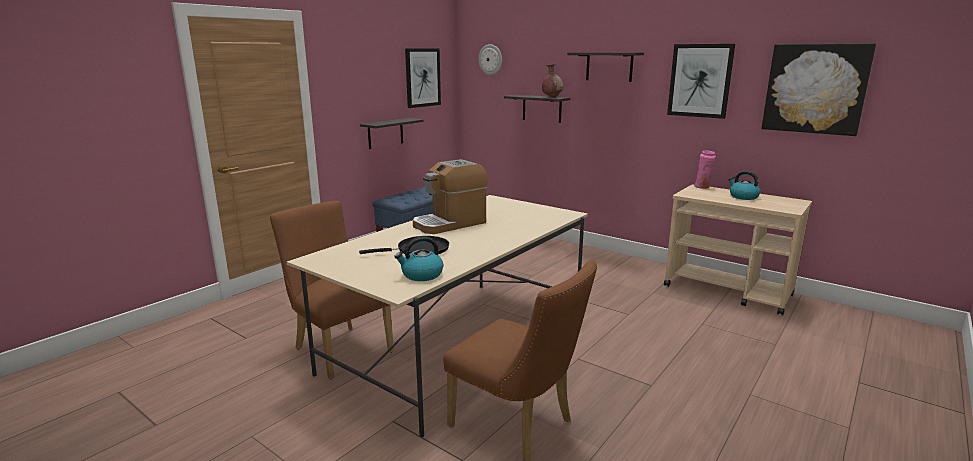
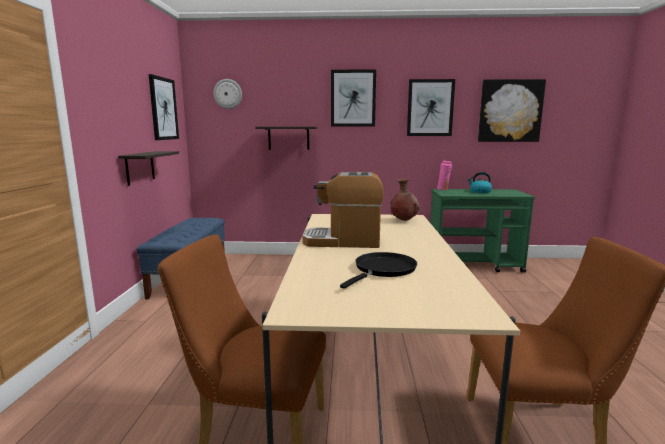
camera: 35 degrees left, 5 degrees down
(421, 275) = (453, 292): kettle -> none
(450, 223) = (343, 241): coffee machine -> coffee machine turned 75 degrees clockwise
(552, 97) = (304, 126): brown vase -> brown vase (403, 221)
(609, 66) = (353, 98): shelf -> picture
(728, 291) = (474, 265): beige cart -> green cart

